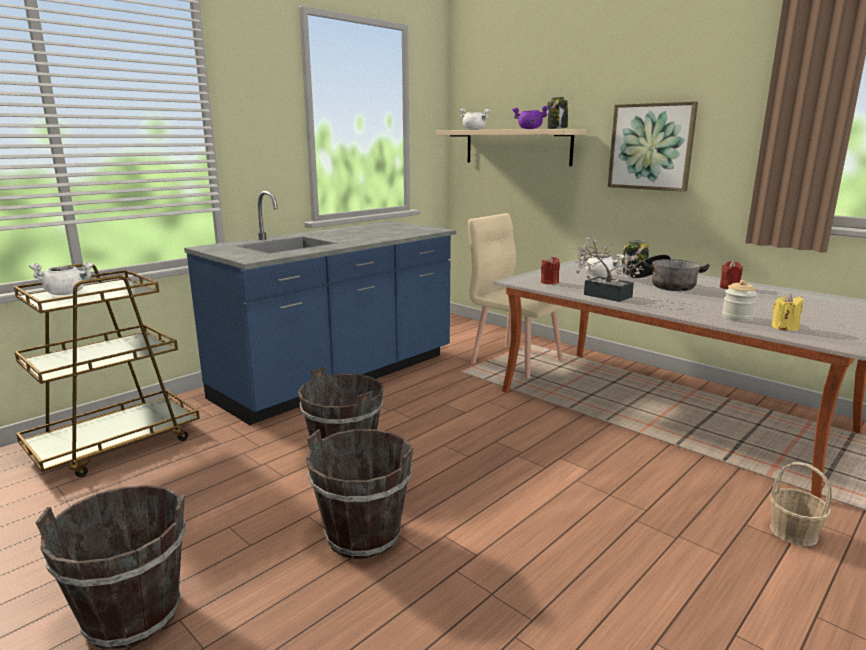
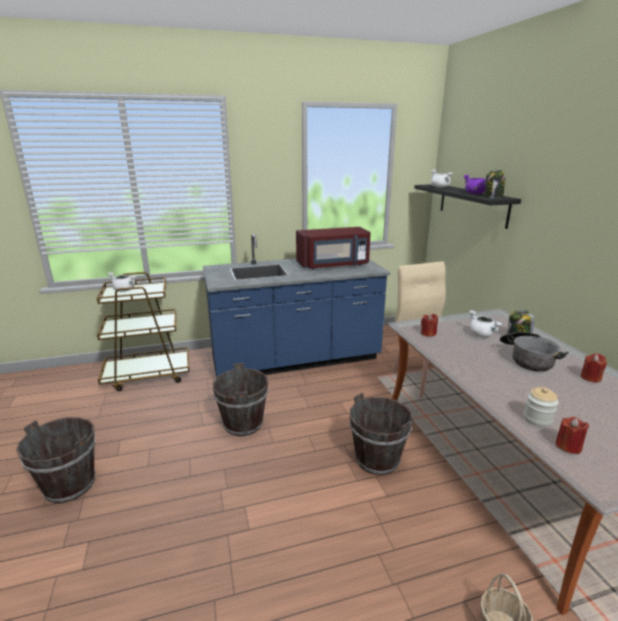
camera: 30 degrees right, 5 degrees up
(363, 535) = (203, 485): brown bucket -> brown bucket (377, 460)
(377, 231) = (333, 265): none -> red microwave
(517, 147) = (472, 204): beige shelf -> black shelf
(603, 294) = (452, 358): potted plant -> none
(651, 146) = (568, 224): picture -> none
(784, 328) = (568, 446): yellow candle -> red candle

